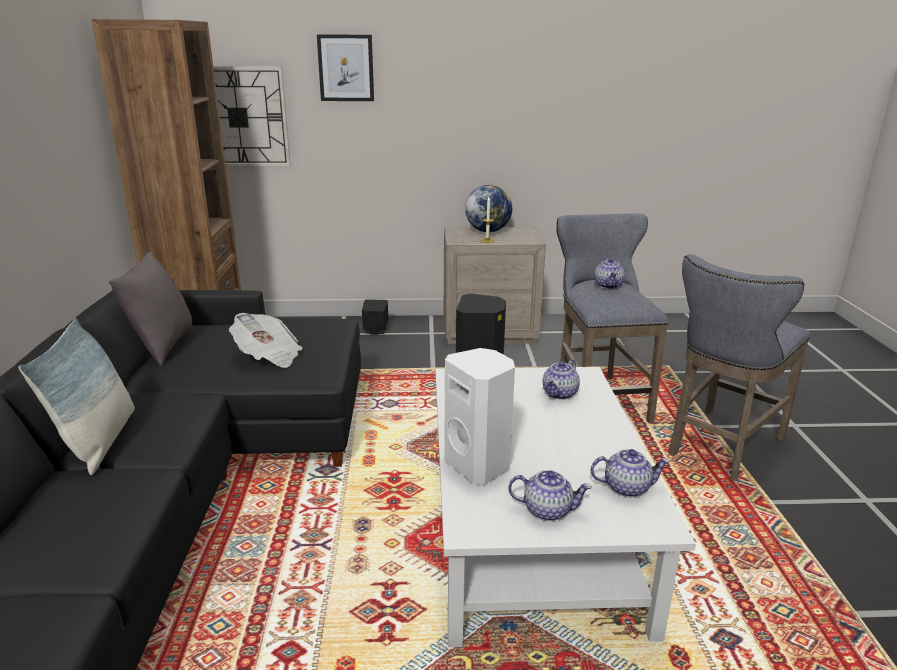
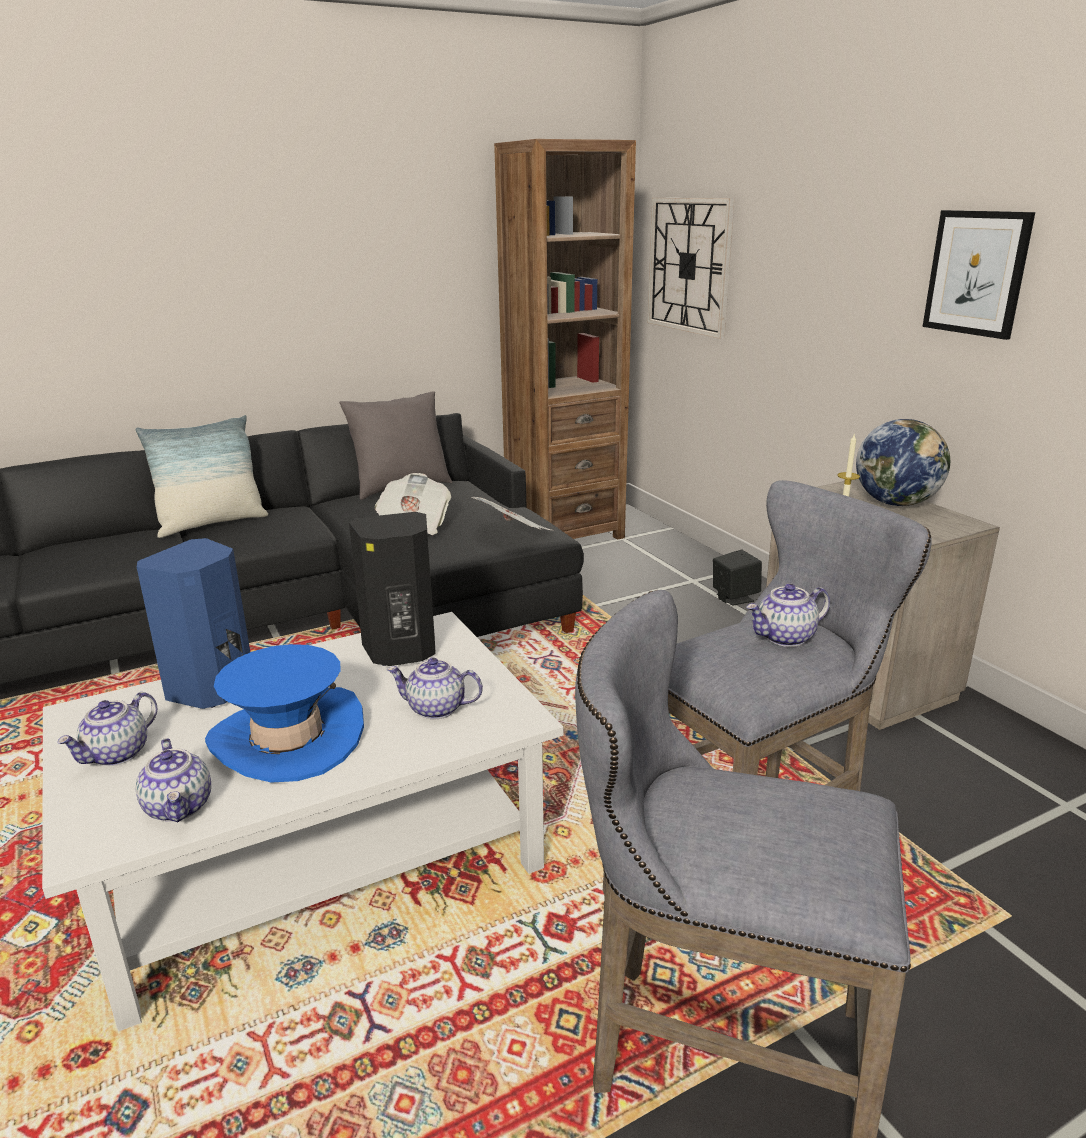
camera: 65 degrees right, 0 degrees up
(329, 329) = (513, 534): none -> newspaper
(346, 68) = (796, 201): picture -> picture (976, 273)
(479, 464) = (214, 690): white speaker -> blue speaker
(548, 510) = (117, 754): teapot -> teapot turned 45 degrees clockwise
(565, 443) = (288, 738): none -> blue hat

